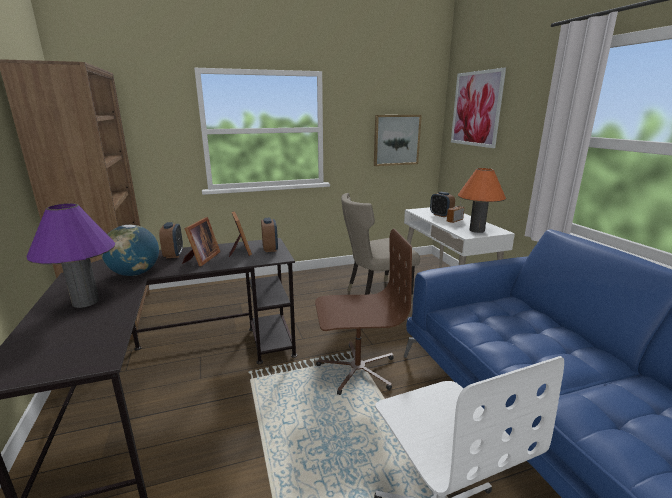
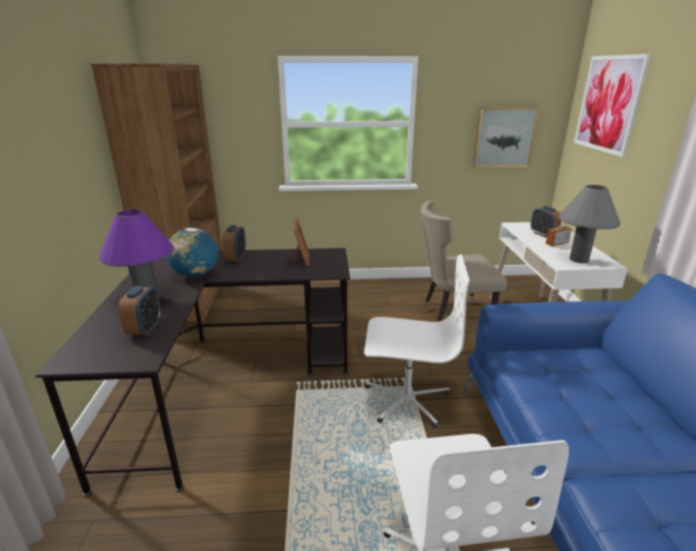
camera: 15 degrees right, 5 degrees up
(201, 259) = (260, 265): picture frame -> none
(270, 249) = (330, 260): alarm clock -> alarm clock (145, 329)
(357, 369) = (406, 399): brown office chair -> white office chair
(477, 230) = (579, 259): orange table lamp -> grey table lamp

